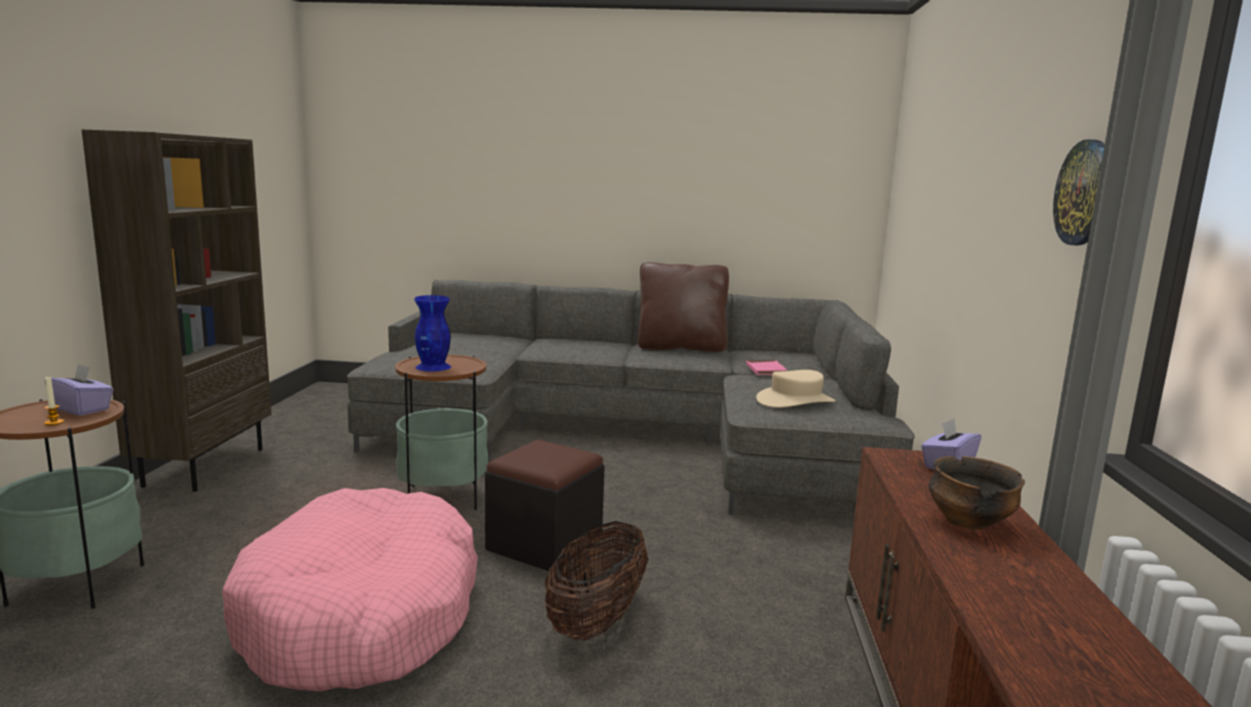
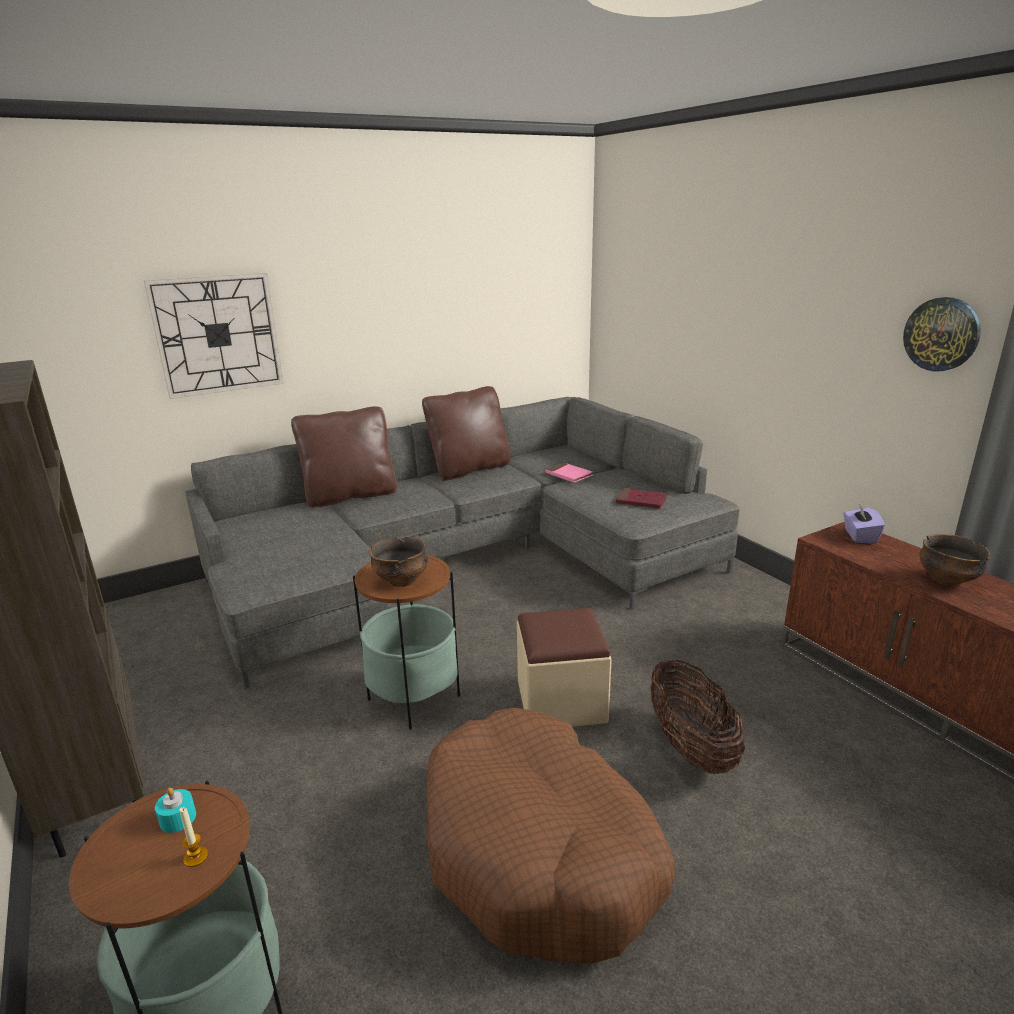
camera: 35 degrees left, 10 degrees up
(82, 409) = (178, 818): purple tissue box -> turquoise candle
(361, 615) = (540, 850): pink dog bed -> brown dog bed
(433, 367) = (401, 580): blue vase -> bowl
(481, 177) = (217, 335): none -> wall clock
(544, 544) = (561, 701): black ottoman -> beige ottoman
(550, 340) = (350, 496): none -> brown pillow
(795, 401) = (641, 501): beige hat -> red book

